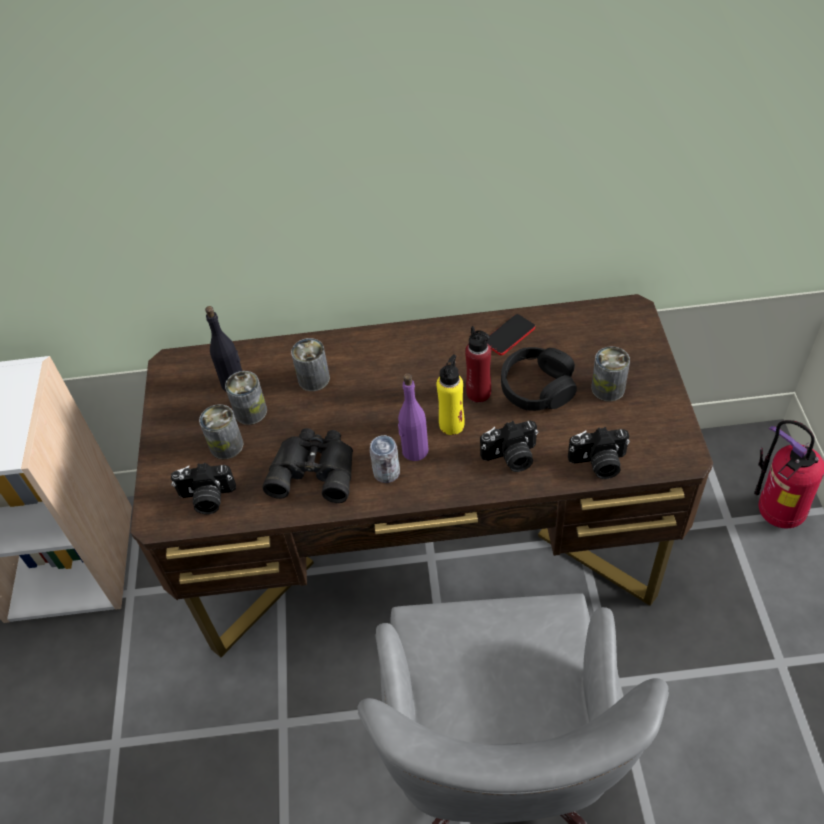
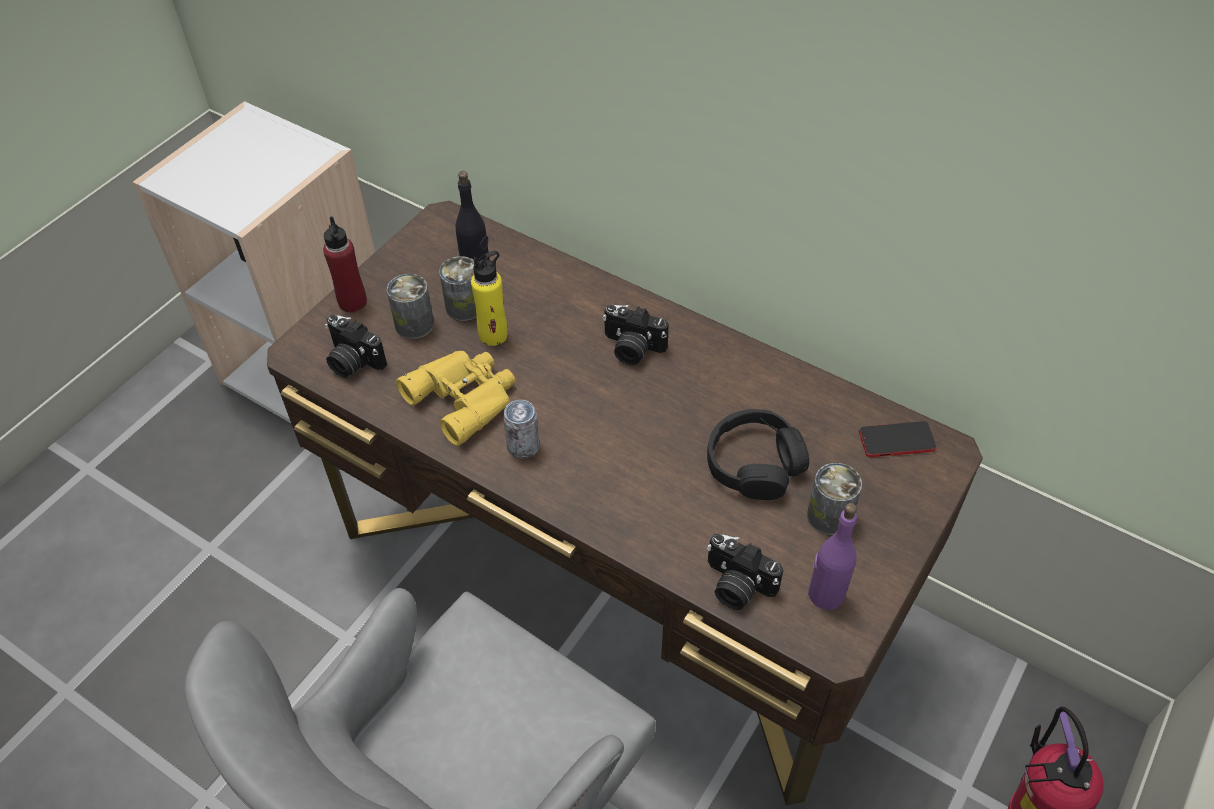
camera: 35 degrees right, 0 degrees up
(314, 379) = (549, 312): can -> none
(314, 468) = (465, 397): black binoculars -> yellow binoculars
(414, 451) = (569, 443): purple bottle -> purple bottle (825, 594)
(452, 425) = (630, 443): yellow bottle -> yellow bottle (493, 335)
(478, 393) = (689, 429): red bottle -> red bottle (352, 302)
(509, 335) = (781, 391): phone -> phone (896, 440)
(511, 457) = (654, 516): camera -> camera (631, 348)

